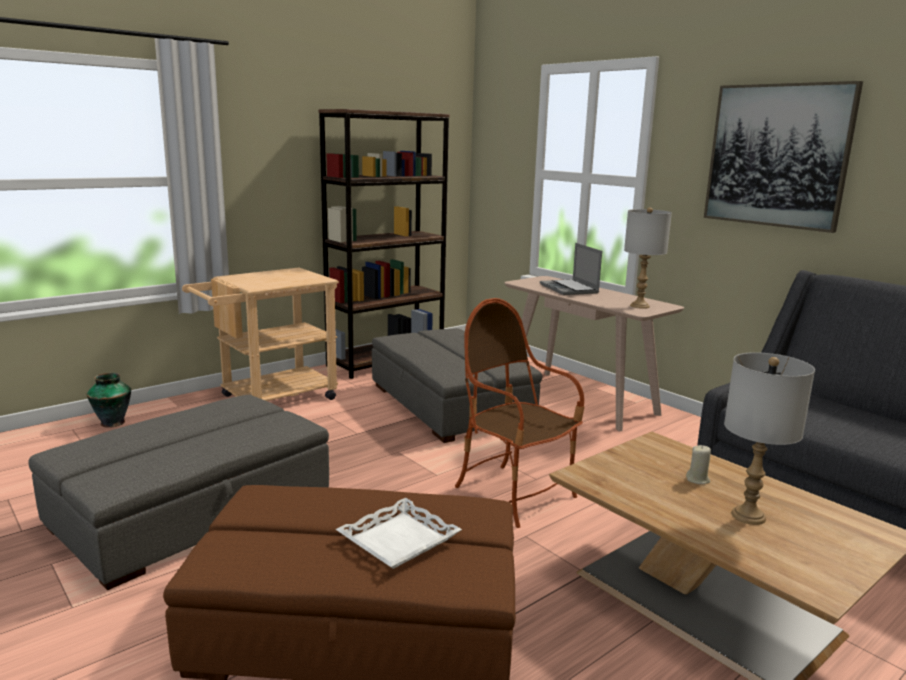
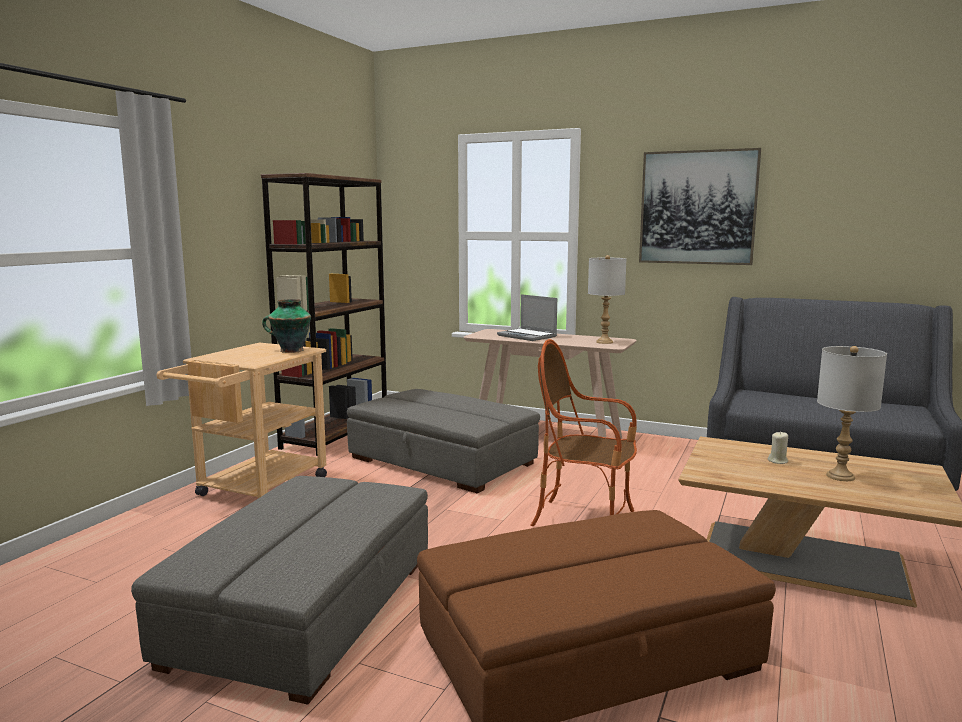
camera: 25 degrees left, 5 degrees down
(112, 423) = (91, 548): vase -> vase (290, 350)
(398, 539) = (630, 554): white tray -> none

